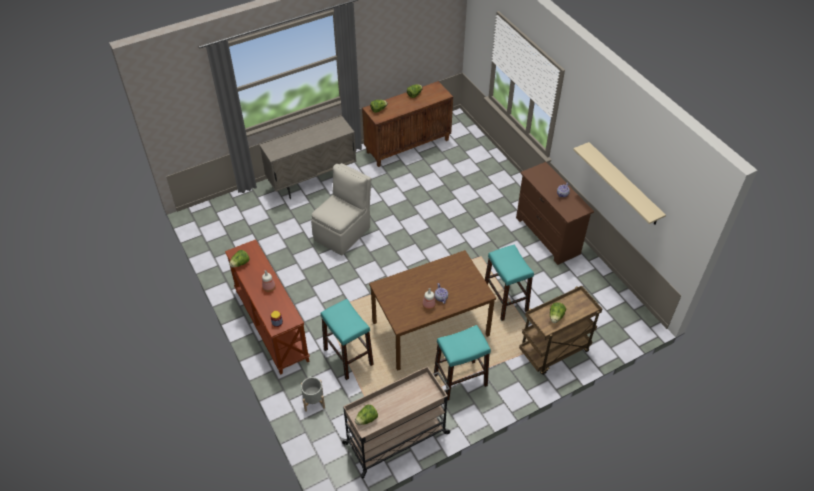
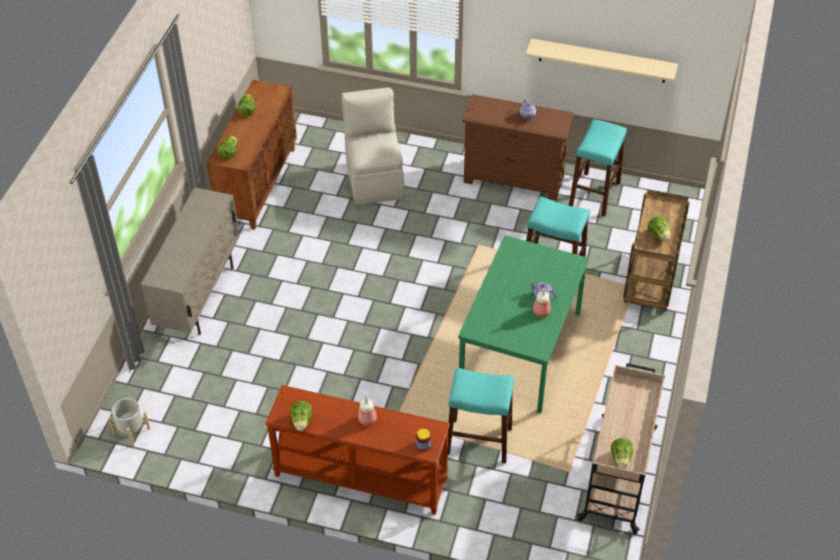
camera: 45 degrees left, 0 degrees up
(314, 401) = (501, 509): grey planter -> grey planter (132, 431)
(343, 232) = (310, 325): beige chair -> beige chair (374, 179)
(430, 329) = (521, 351): brown dining table -> green dining table
(460, 380) = (605, 374): turquoise stool -> turquoise stool (594, 194)

